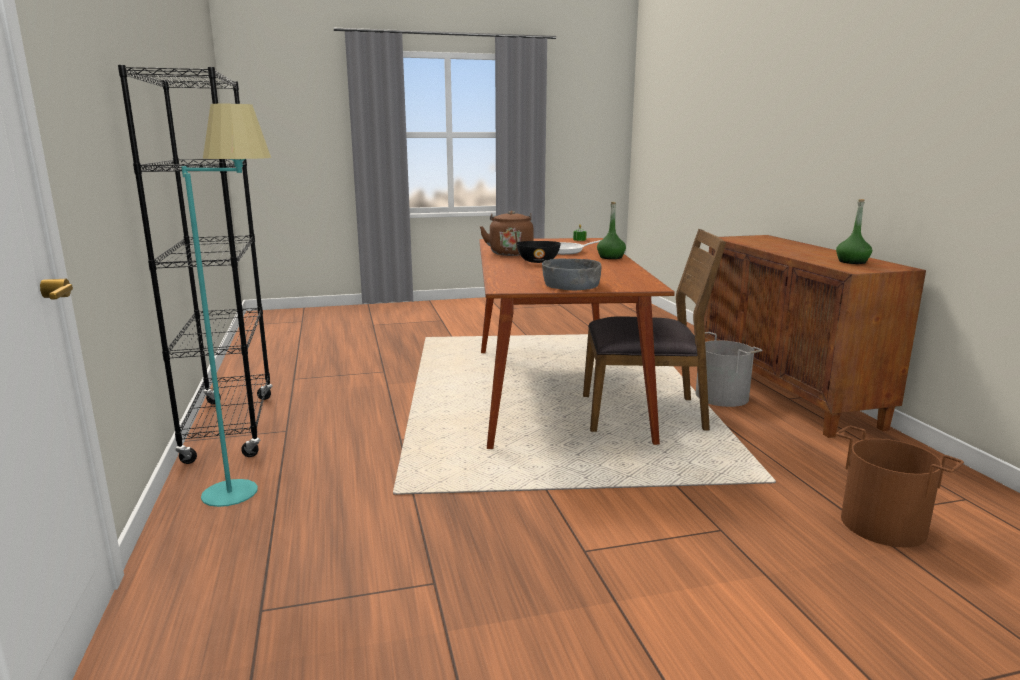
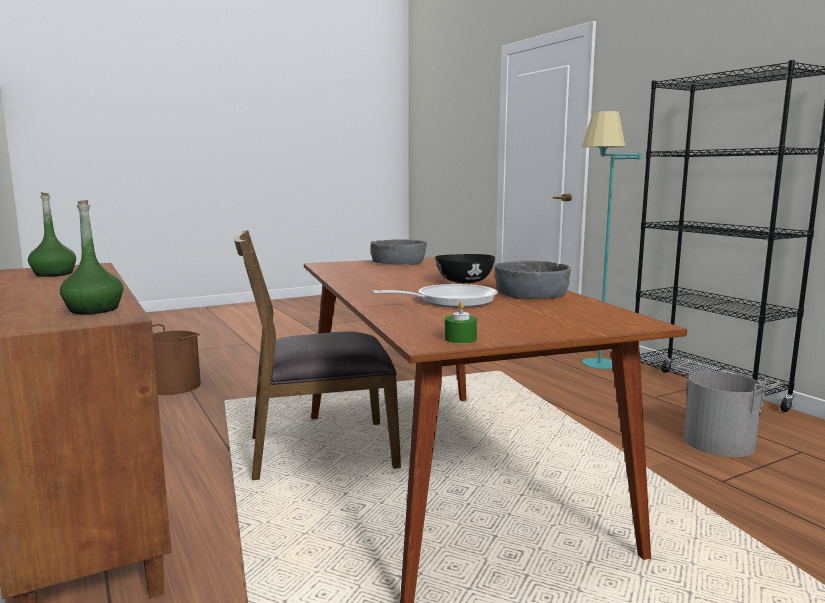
camera: 165 degrees right, 5 degrees down
(510, 253) = (530, 293): brown kettle -> grey bowl
(611, 257) = (369, 293): green bottle -> green bottle (93, 310)
(722, 396) = (198, 493): grey bucket -> grey bucket (718, 443)

